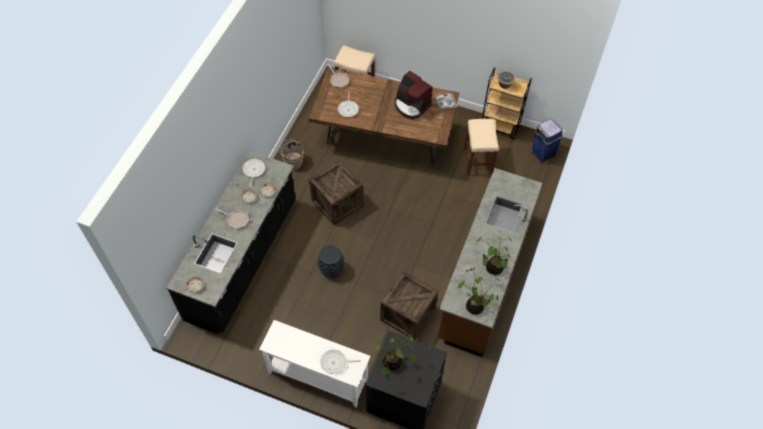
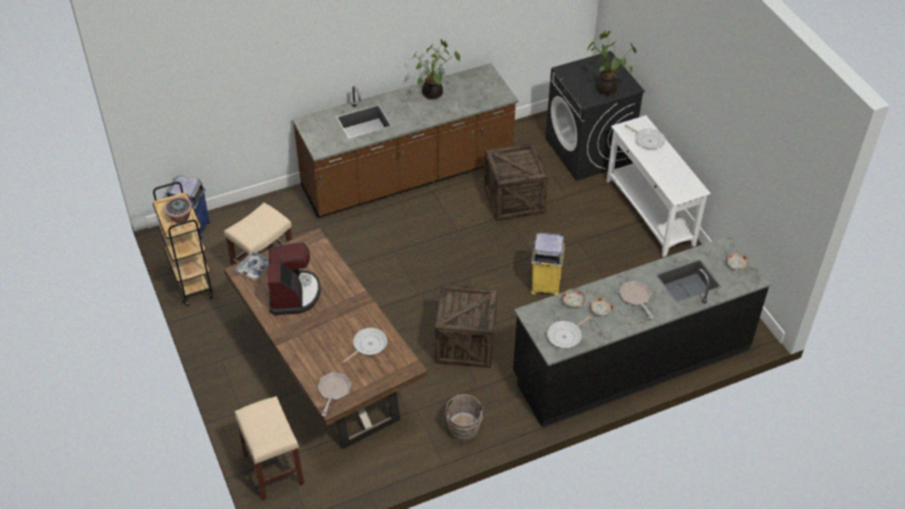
camera: 135 degrees left, 10 degrees down
(331, 269) = (545, 285): black stool -> yellow trash can
(475, 305) = (485, 82): potted plant -> none

